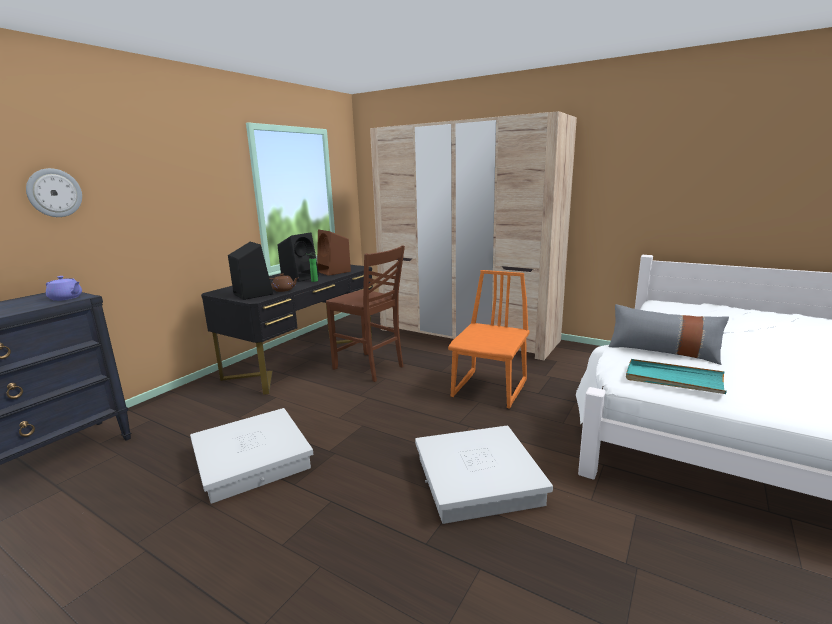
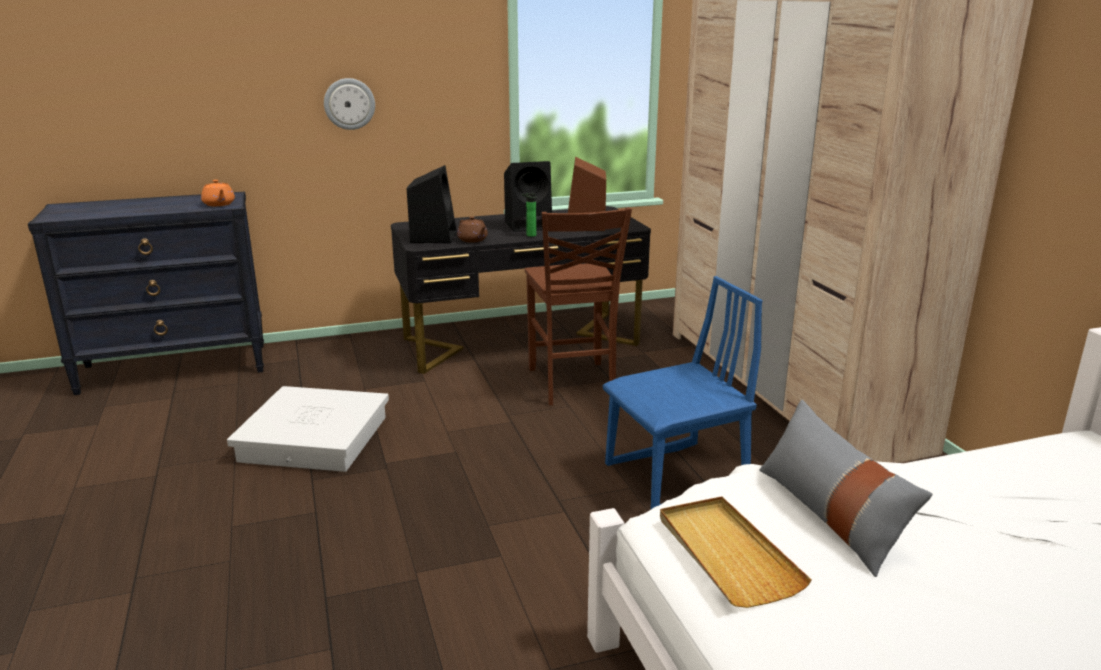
camera: 40 degrees right, 5 degrees up
(54, 193) = (243, 85): wall clock -> wall clock (349, 104)
(66, 298) = (219, 204): purple teapot -> orange teapot
(478, 480) = (468, 573): white storage box -> none
(490, 389) = (676, 478): orange chair -> blue chair
(673, 379) = (726, 554): turquoise tray -> beige tray

